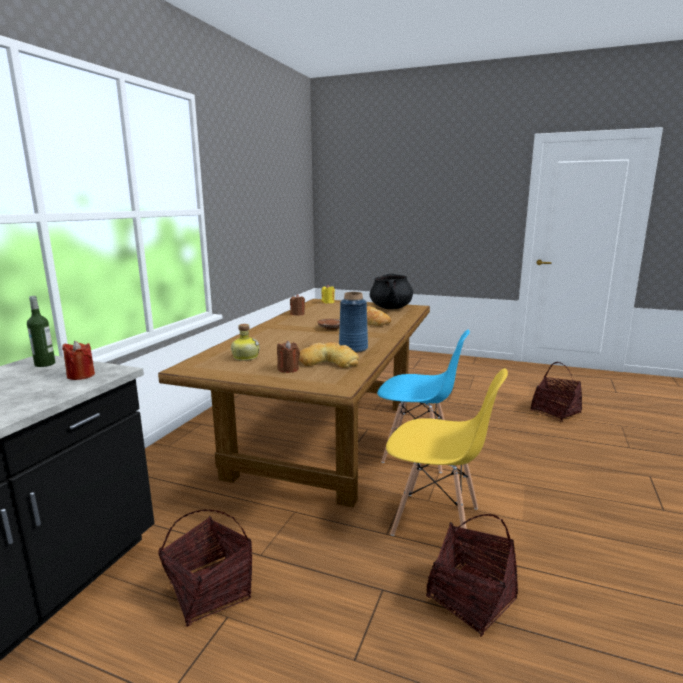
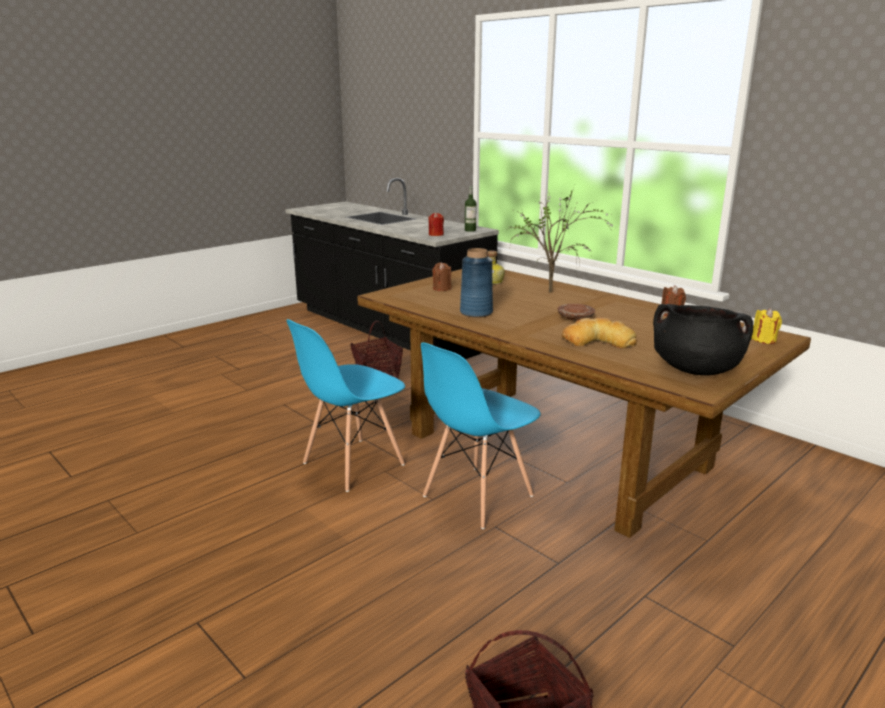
camera: 115 degrees right, 5 degrees up
(268, 337) = (553, 292): none -> potted plant
(328, 362) = (445, 300): bread -> none
(437, 522) = (352, 464): yellow chair -> blue chair
(470, 599) = (269, 448): basket -> none

